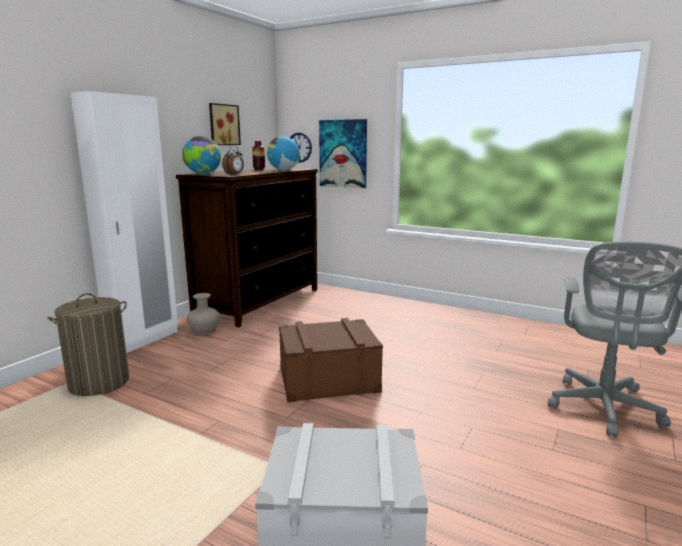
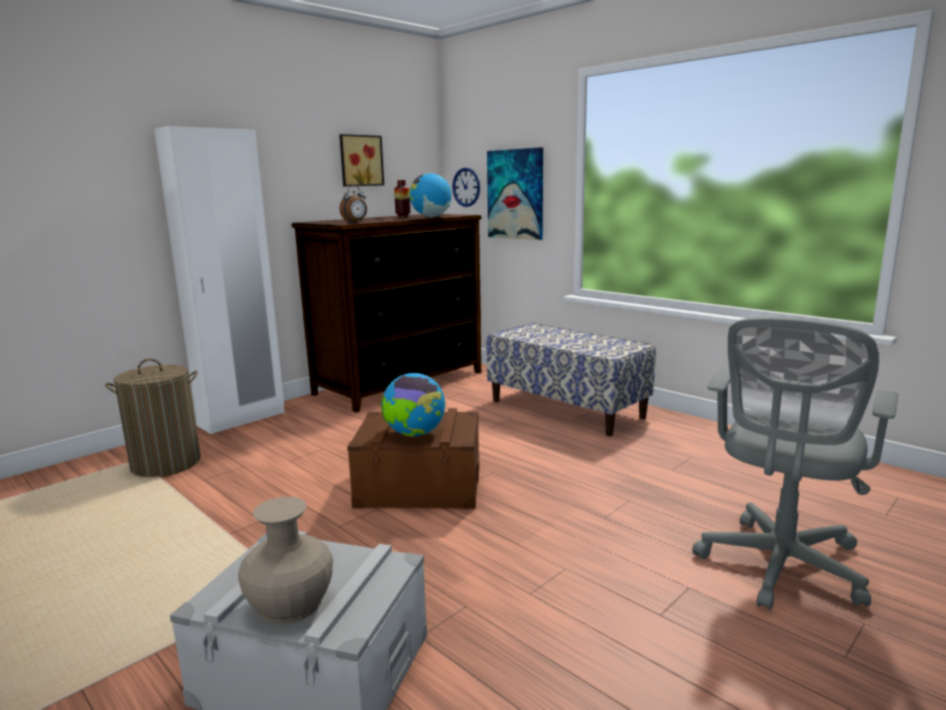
camera: 15 degrees right, 0 degrees up
(203, 174) = (321, 222): globe -> globe (414, 434)
(204, 330) = (315, 413): beige vase -> beige vase (290, 603)
(398, 313) = (566, 409): none -> bench

